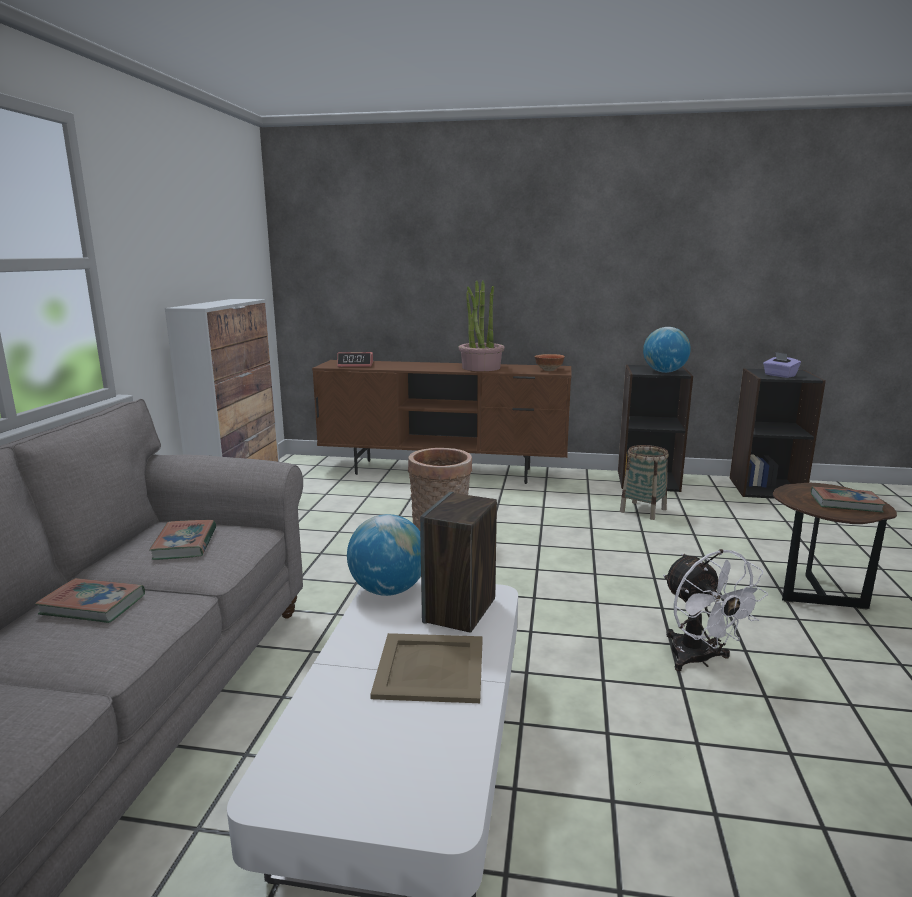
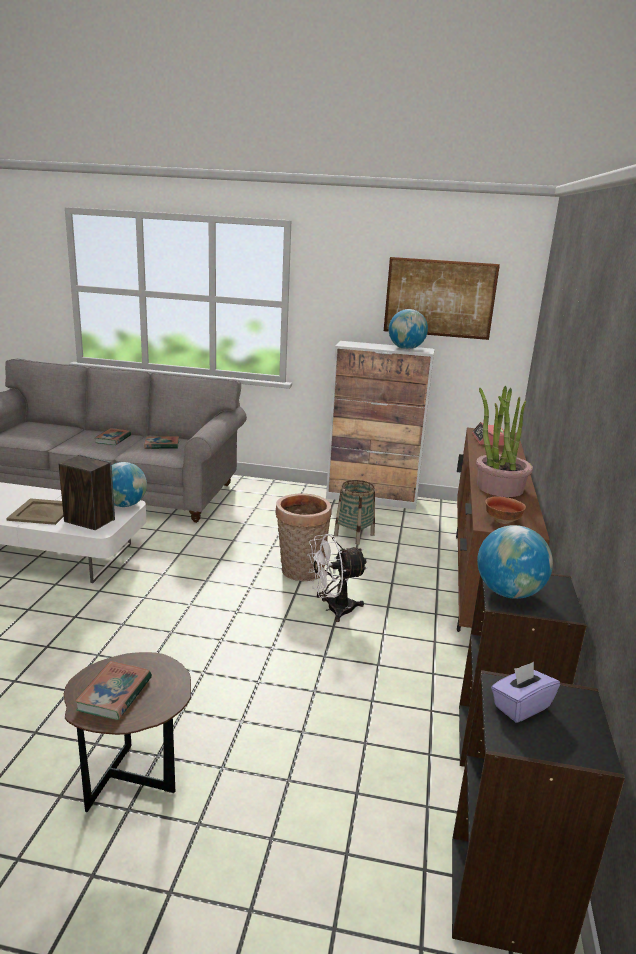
camera: 90 degrees right, 5 degrees up
(219, 237) = (439, 298): none -> picture
(233, 301) = (406, 348): none -> globe
(642, 510) = (378, 706): basket -> basket (354, 535)
(699, 660) = (71, 662): white fan -> white fan (333, 609)

